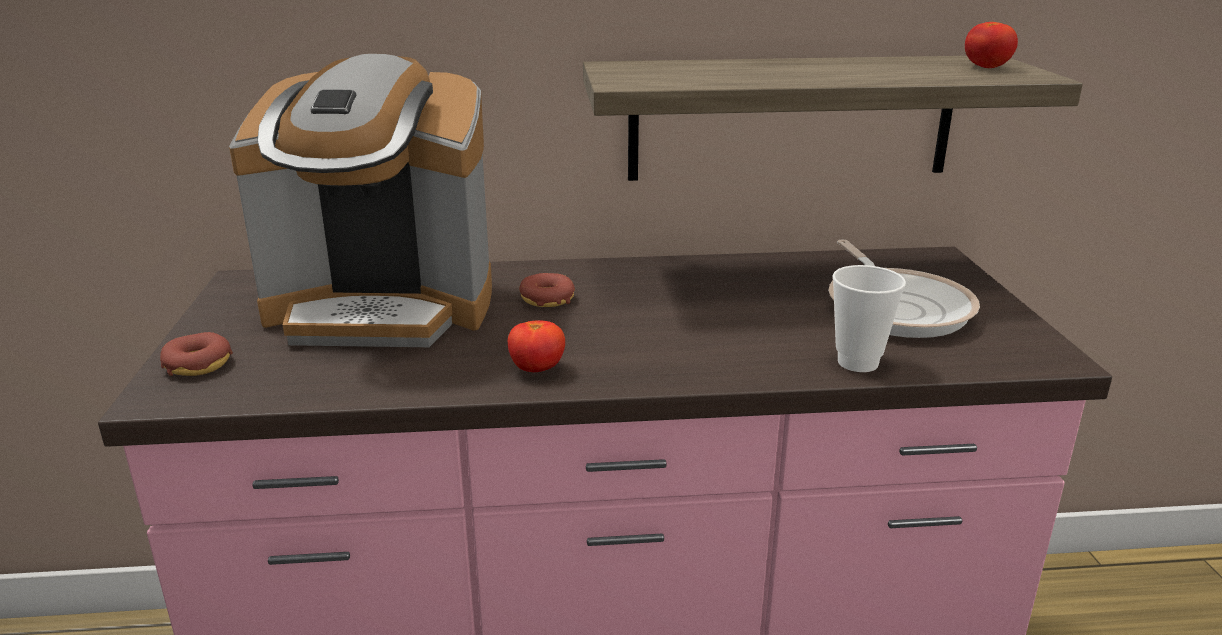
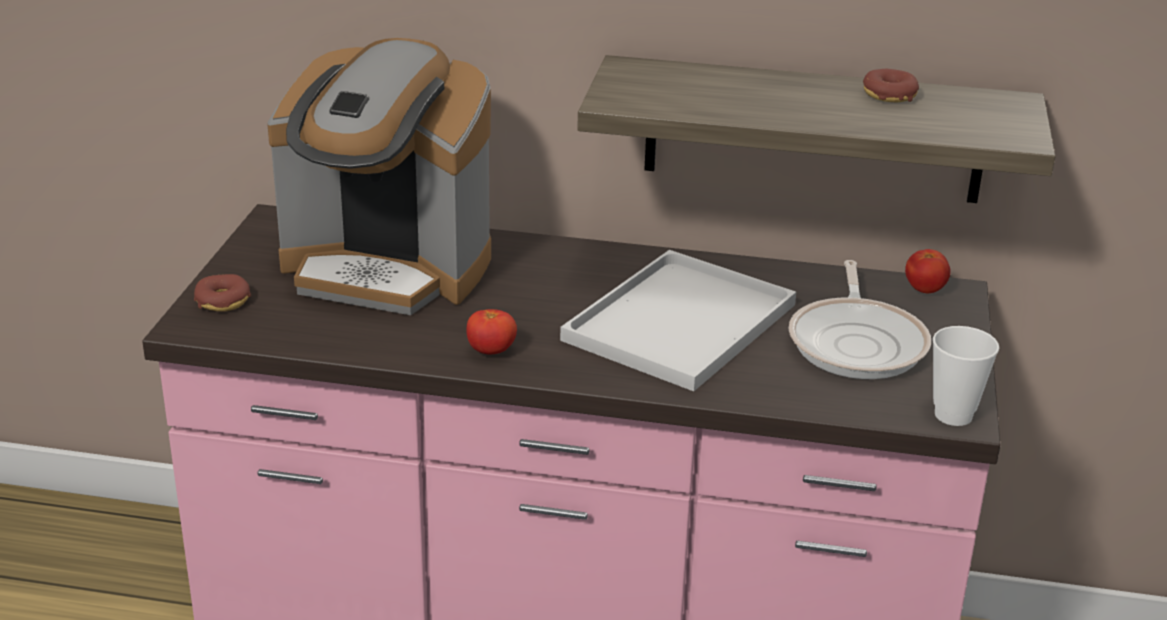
camera: 15 degrees right, 5 degrees up
(547, 299) = (535, 281): donut -> donut (889, 95)
(717, 316) = (680, 325): none -> white tray
(858, 362) = (773, 392): cup -> cup (953, 415)
(986, 67) = (991, 117): tomato -> tomato (924, 289)

